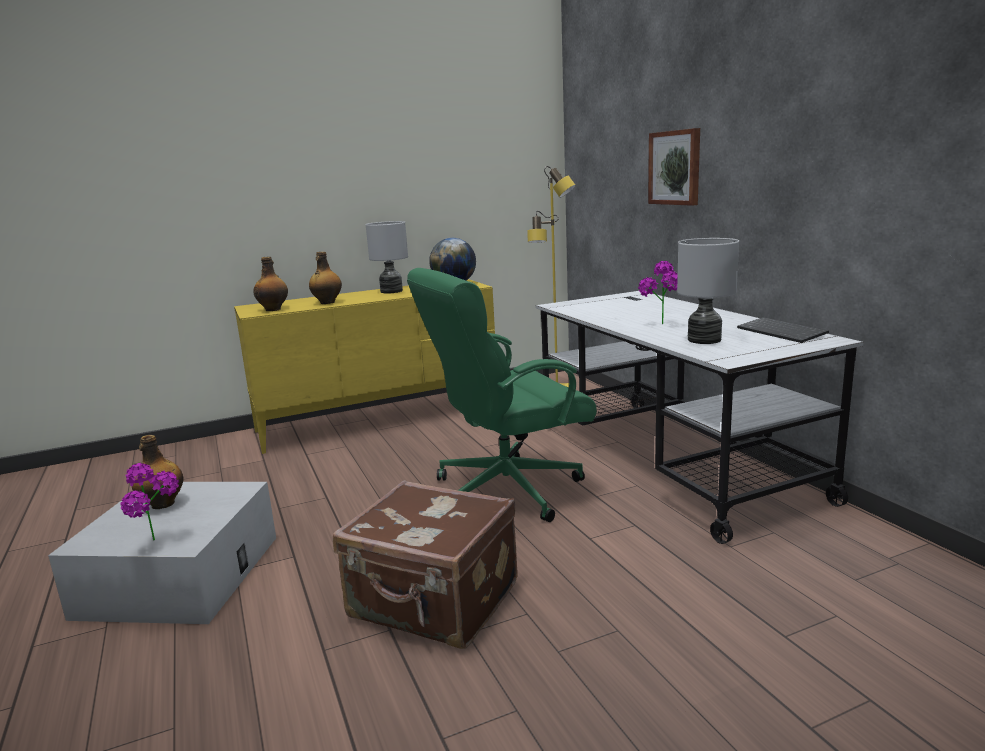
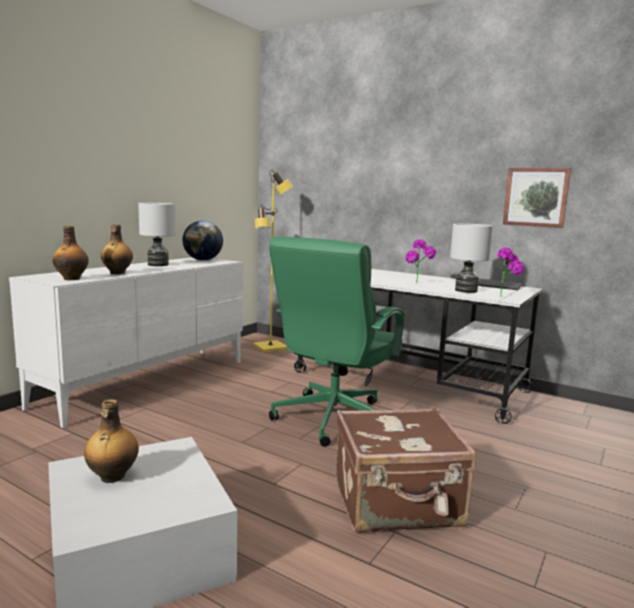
camera: 35 degrees left, 5 degrees down
(160, 542) = (176, 508): potted plant -> potted plant (506, 296)
(380, 418) = (146, 382): yellow dresser -> white dresser
(675, 167) = (382, 179): picture -> picture (536, 197)

